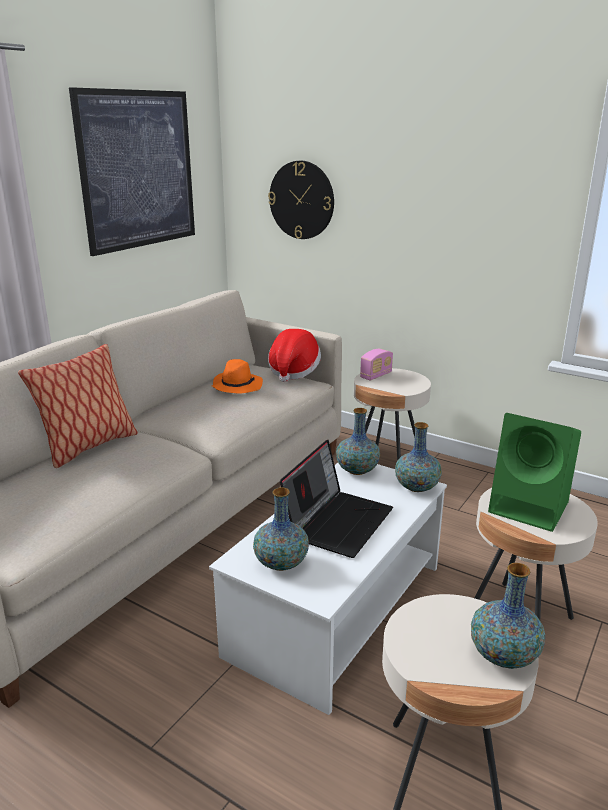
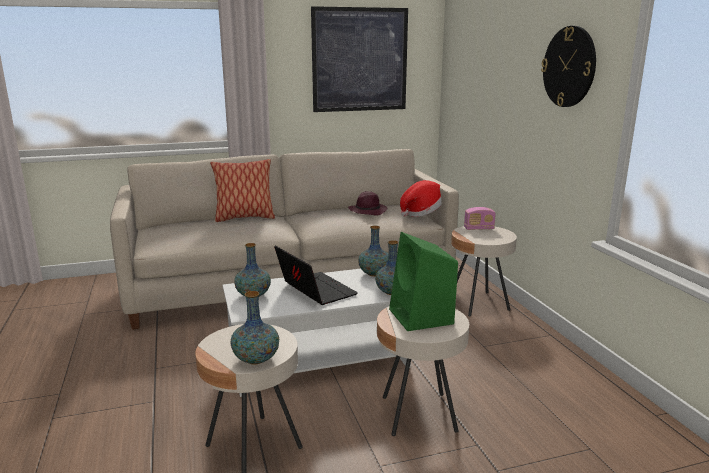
camera: 40 degrees right, 5 degrees down
(236, 386) = (368, 211): orange hat -> purple hat
(301, 200) = (473, 87): wall clock -> wall clock (569, 67)
(338, 521) = (314, 290): laptop -> laptop turned 105 degrees counterclockwise

